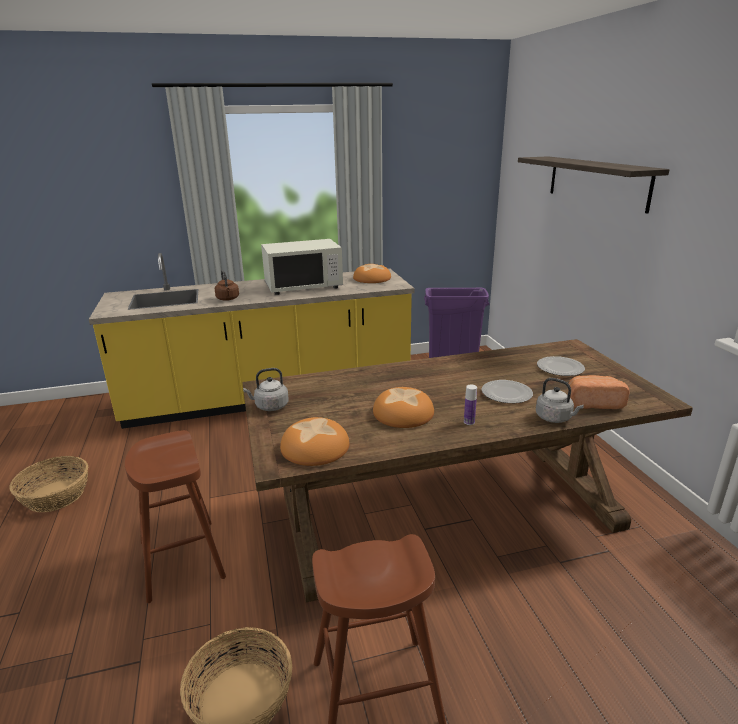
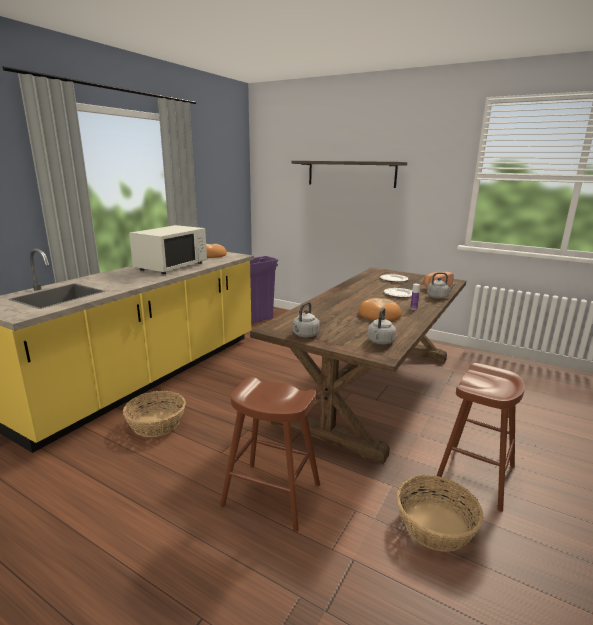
camera: 45 degrees left, 5 degrees down
(56, 495) = (59, 532): basket -> basket (156, 424)
(228, 299) = (129, 283): brown kettle -> none
(314, 448) = (380, 342): bread -> grey kettle

